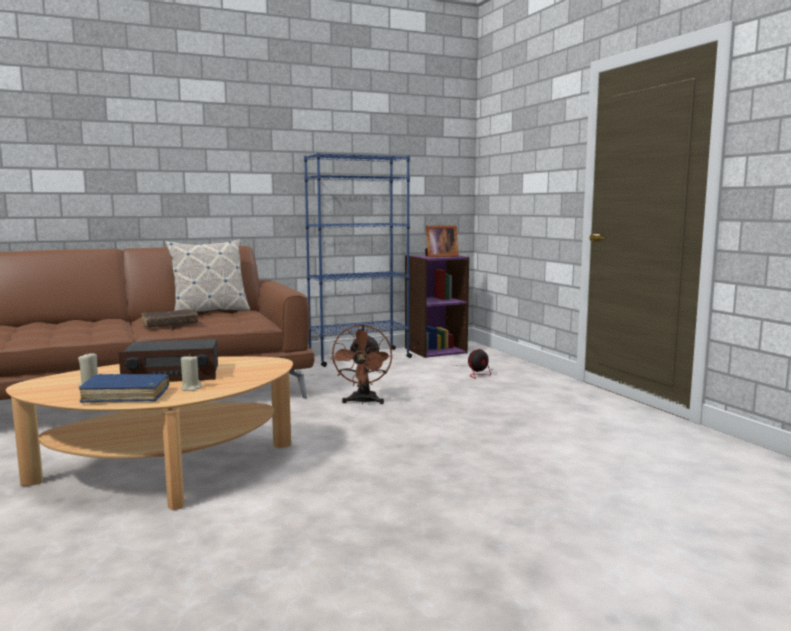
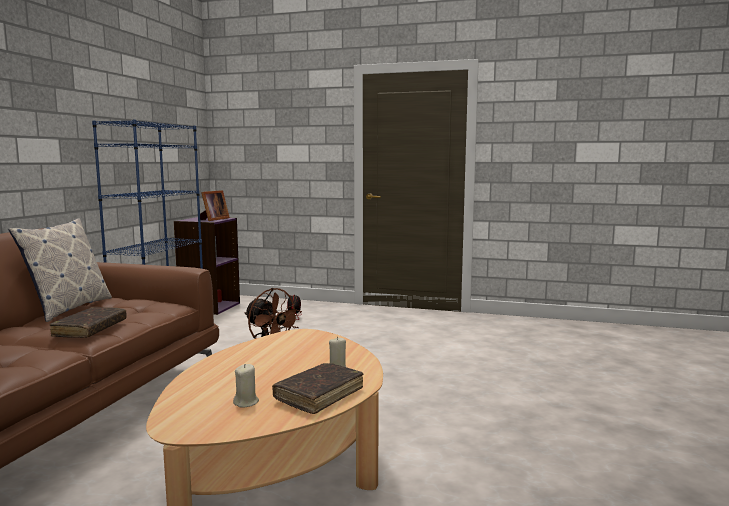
camera: 50 degrees left, 0 degrees up
(126, 396) = (319, 395): blue book -> brown book
(172, 374) = (274, 368): radio -> none

